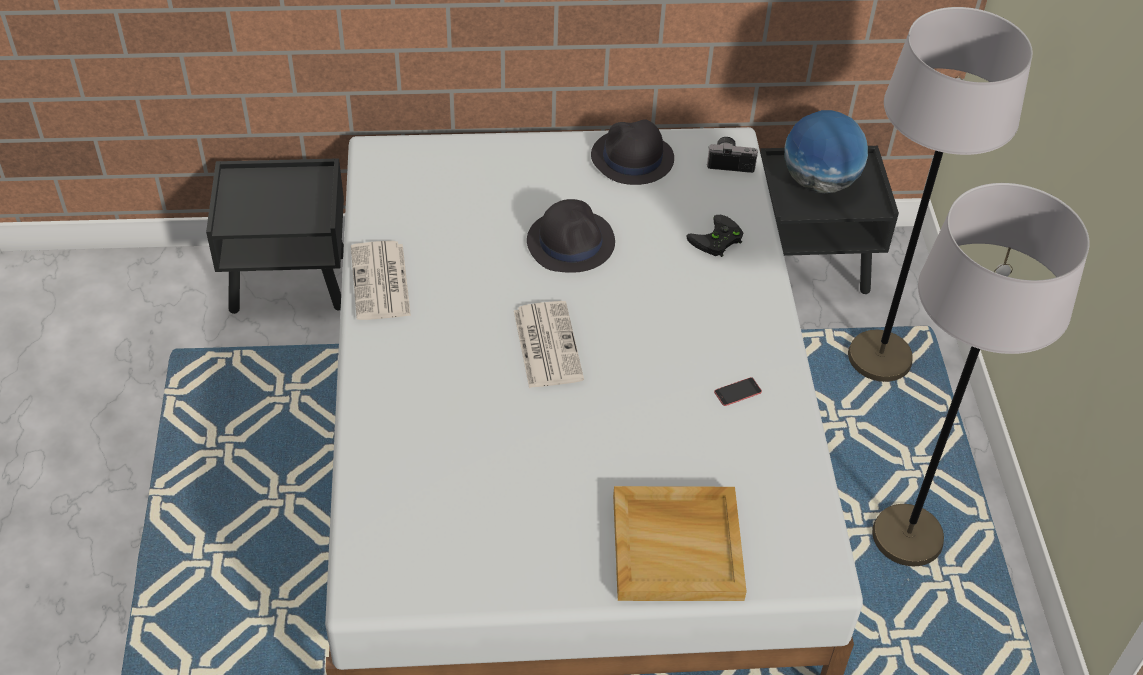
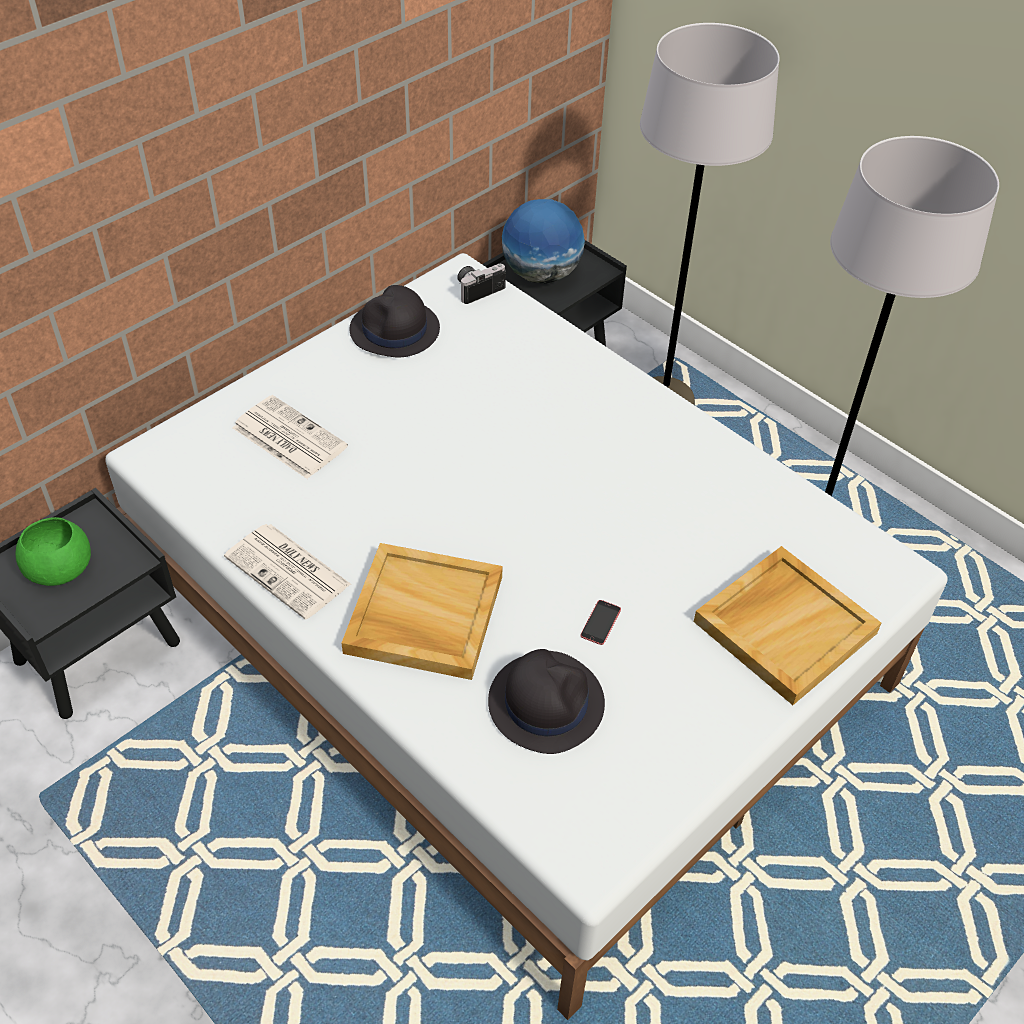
camera: 40 degrees left, 0 degrees up
(268, 198) = (58, 569): none -> green bowl
(433, 366) = (423, 615): none -> beige tray
(546, 344) = (499, 531): newspaper -> newspaper (287, 437)
(571, 242) = (421, 430): black hat -> black hat (545, 702)
(716, 240) = (538, 359): black game controller -> none
(737, 392) = (689, 471): phone -> phone (600, 622)

